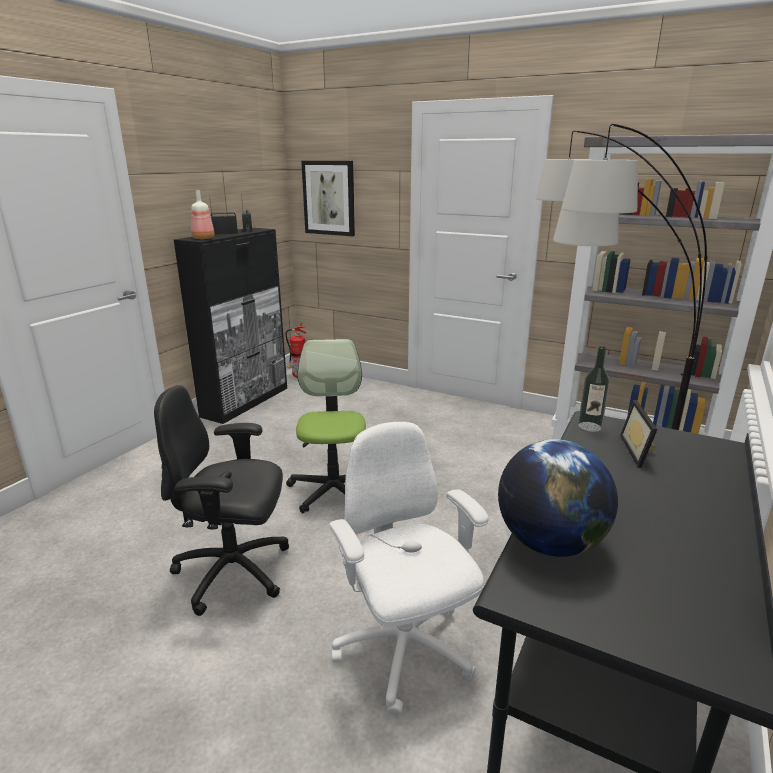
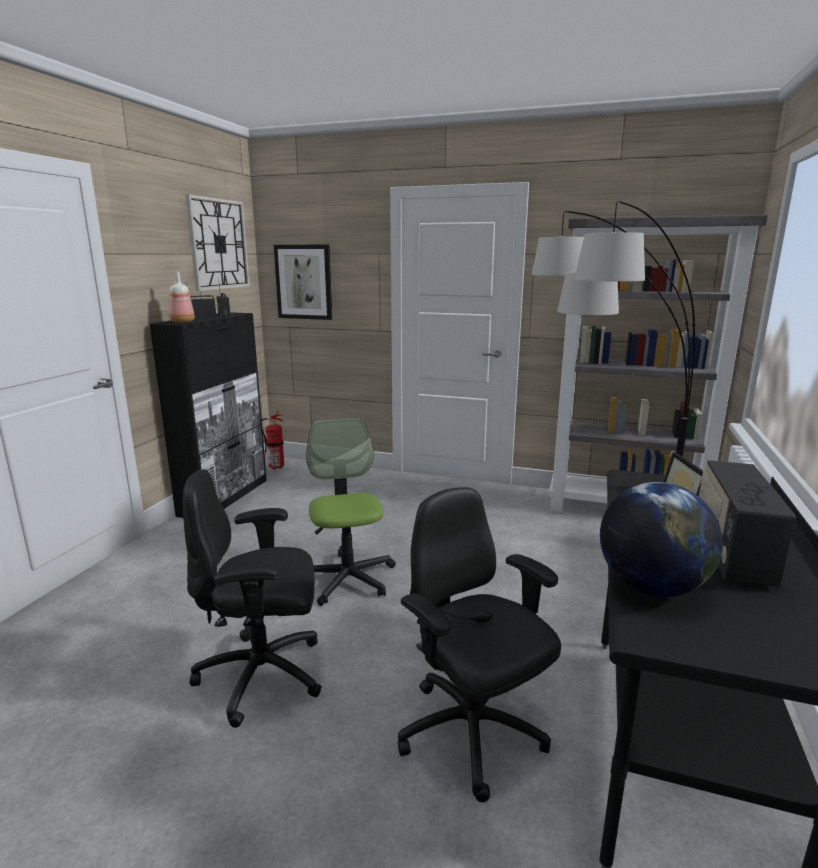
camera: 10 degrees left, 5 degrees down
(246, 161) = (218, 244): none -> wall clock
(404, 652) = (472, 735): white office chair -> black office chair
(589, 427) = (629, 482): bottle -> none
(655, 515) = (730, 553): none -> radio

